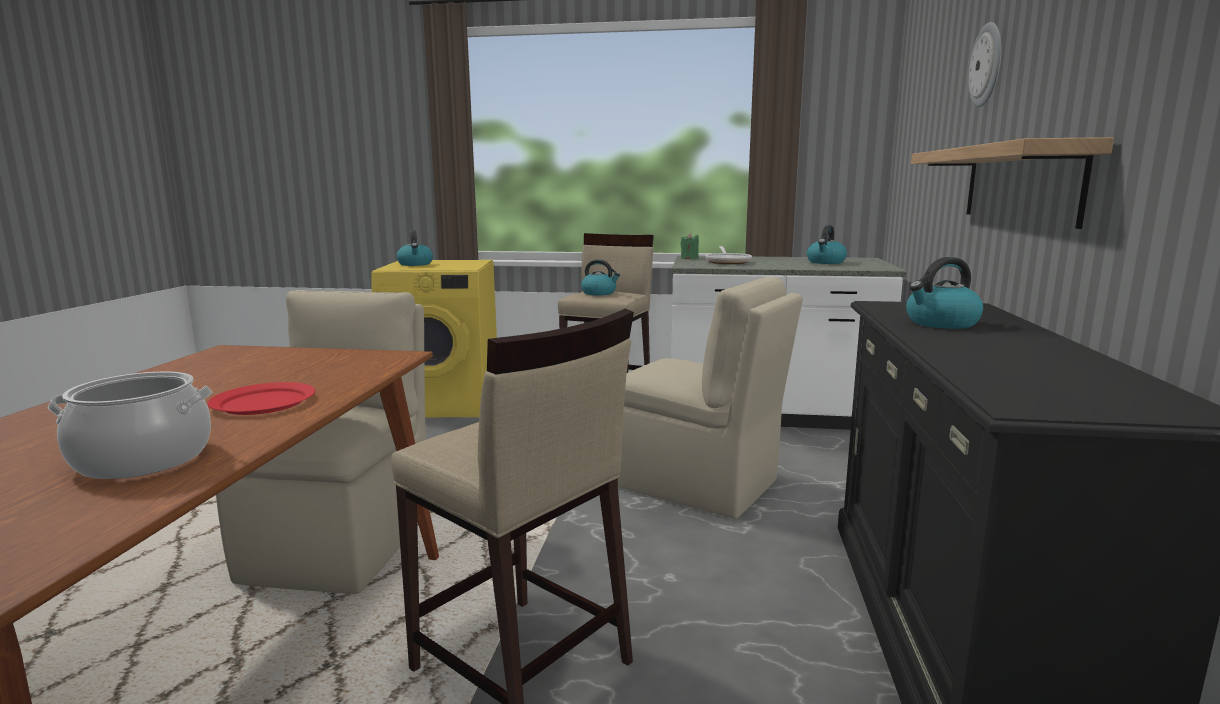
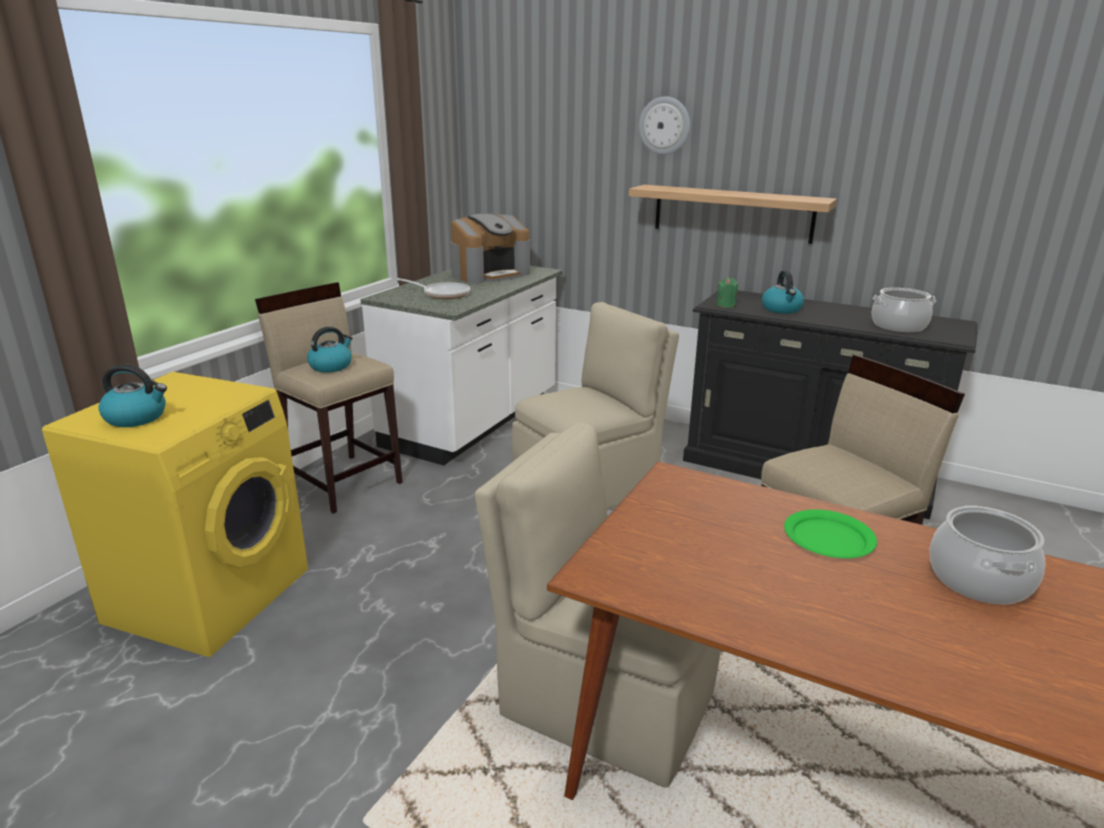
camera: 70 degrees left, 10 degrees up
(263, 403) = (829, 538): red plate -> green plate
(689, 258) = (398, 300): green candle -> green candle (725, 305)
(826, 262) = (490, 274): kettle -> coffee machine
(1015, 372) = (898, 326): none -> cooking pot

